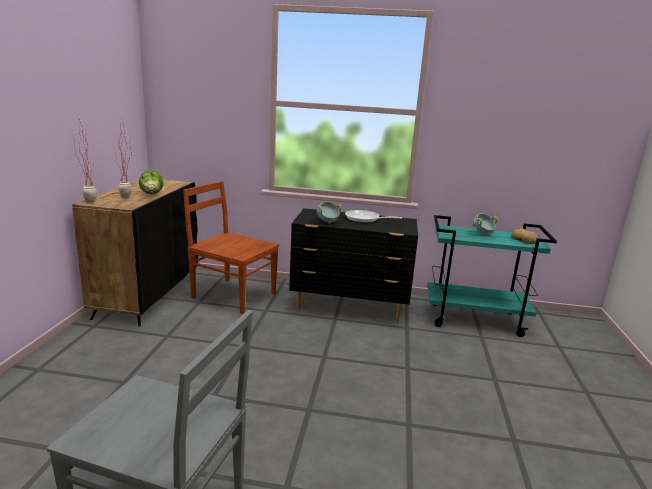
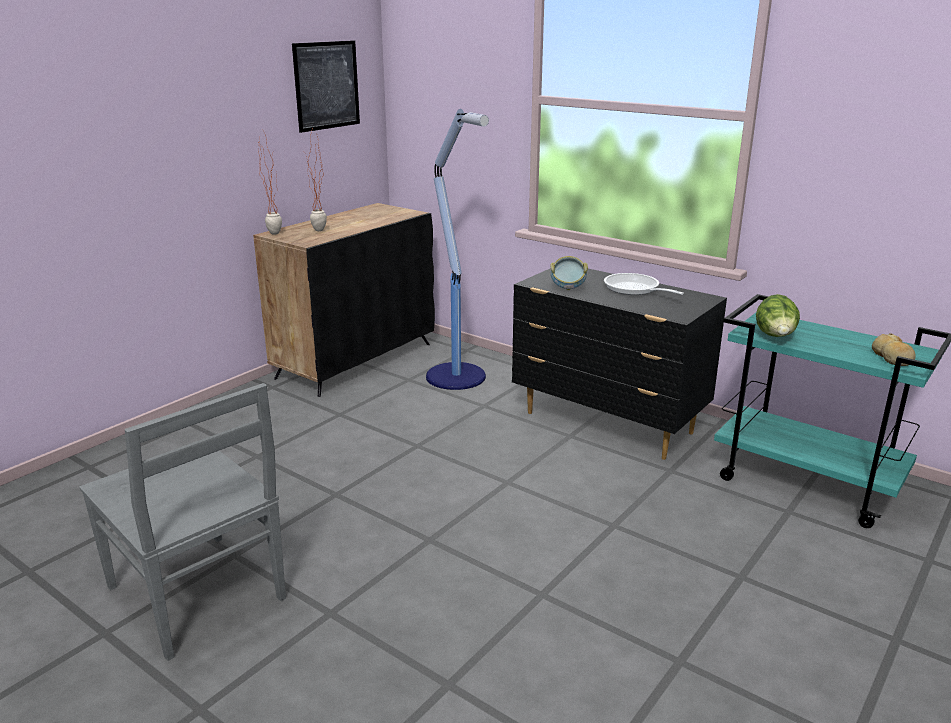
camera: 30 degrees right, 5 degrees up
(111, 89) = (326, 85): none -> picture
(152, 194) = (354, 228): lettuce -> lettuce (775, 337)
(232, 295) = (457, 377): brown chair -> floor lamp
(482, 234) = (823, 337): bowl -> none

